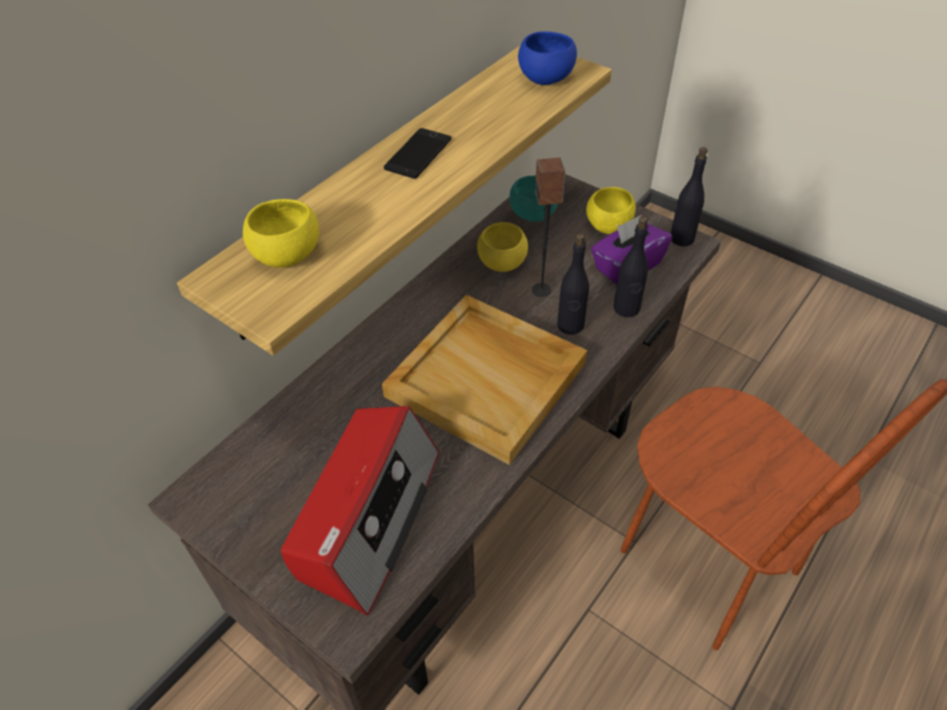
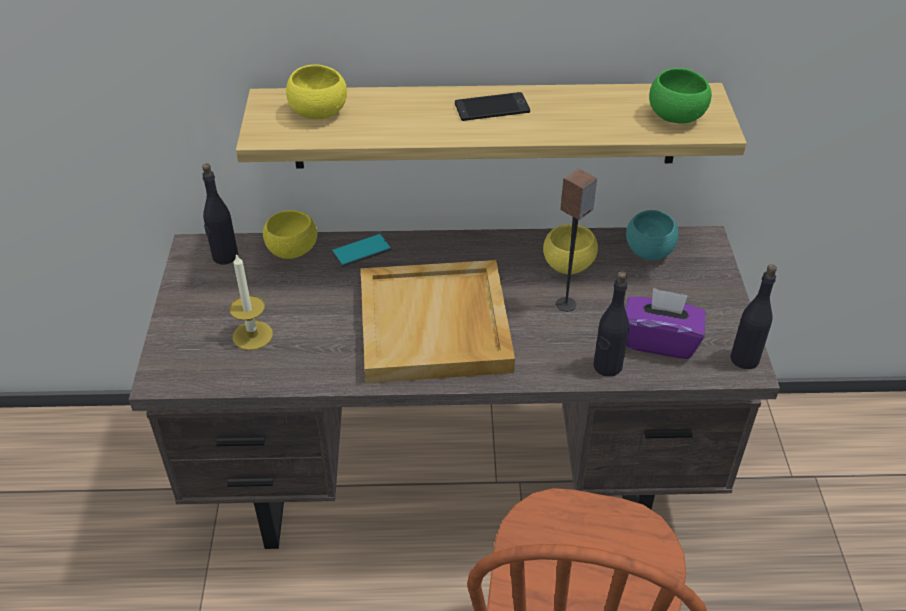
camera: 50 degrees right, 5 degrees down
(344, 374) = (361, 251): none -> phone
(367, 516) = (252, 335): radio -> candle
(546, 79) = (675, 117): blue bowl -> green bowl
(570, 325) = (546, 342): black bottle -> black bottle (224, 256)
(608, 226) = (696, 303): yellow bowl -> yellow bowl (292, 251)

